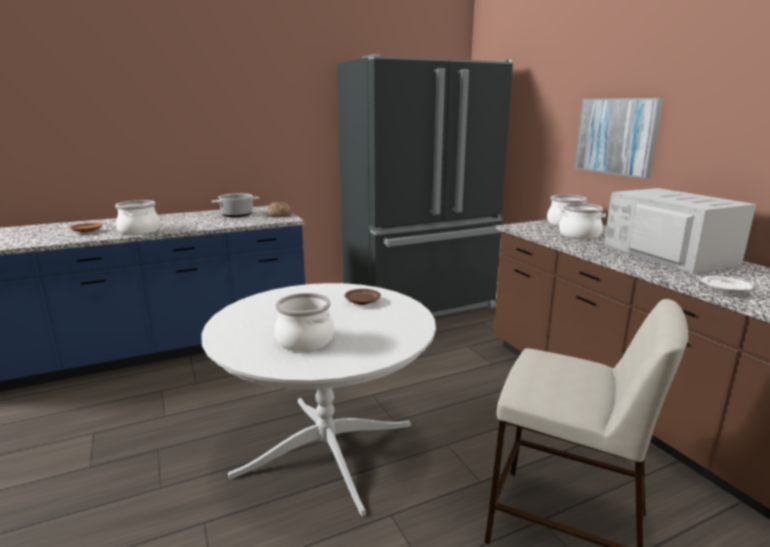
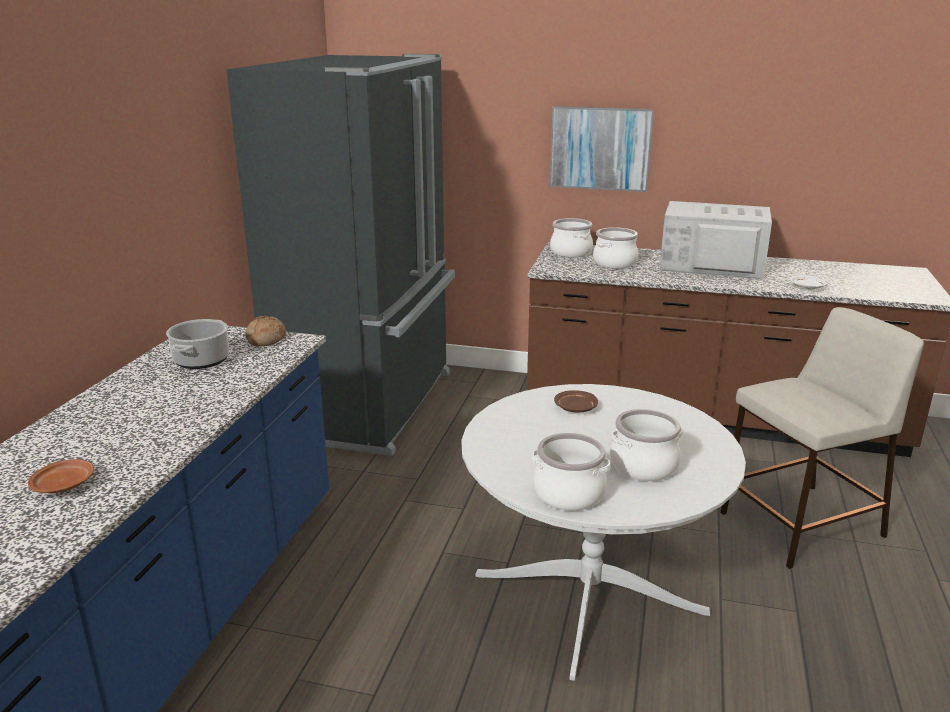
camera: 50 degrees left, 5 degrees up
(139, 231) = (157, 444): cooking pot -> cooking pot (568, 494)

